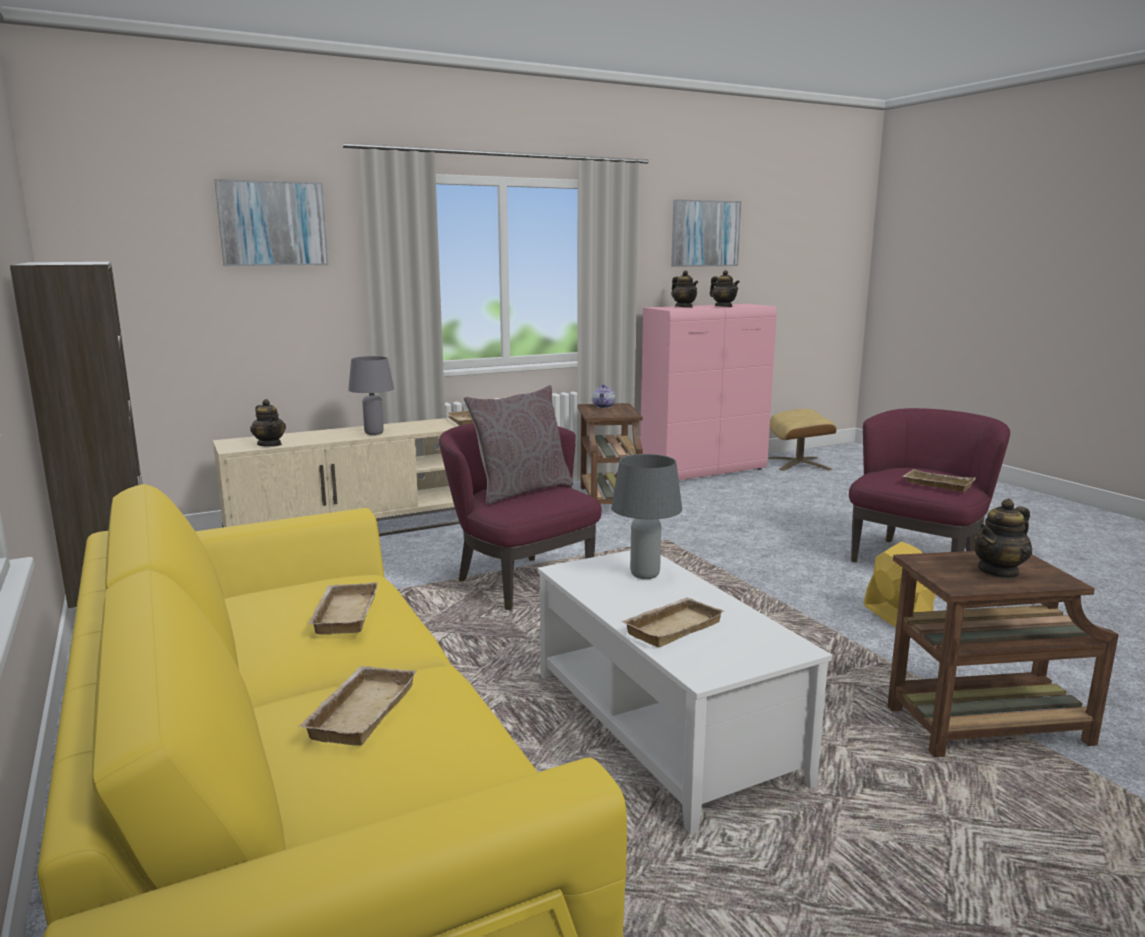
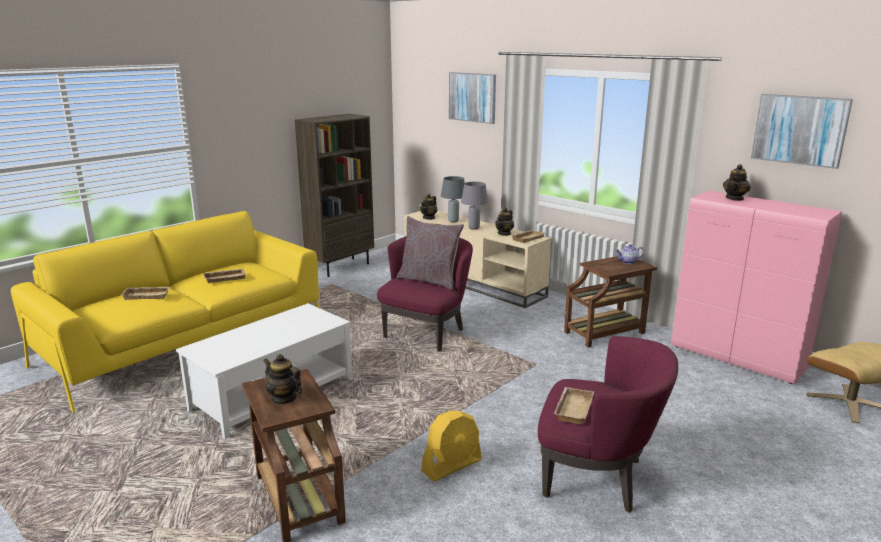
camera: 70 degrees right, 5 degrees up
(644, 575) = (305, 325): grey table lamp -> grey table lamp (453, 221)
(671, 627) = (241, 337): beige tray -> none
(723, 306) = (772, 207): teapot -> teapot (504, 233)

